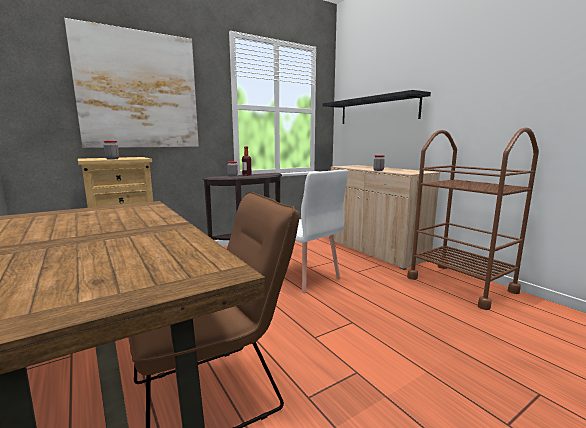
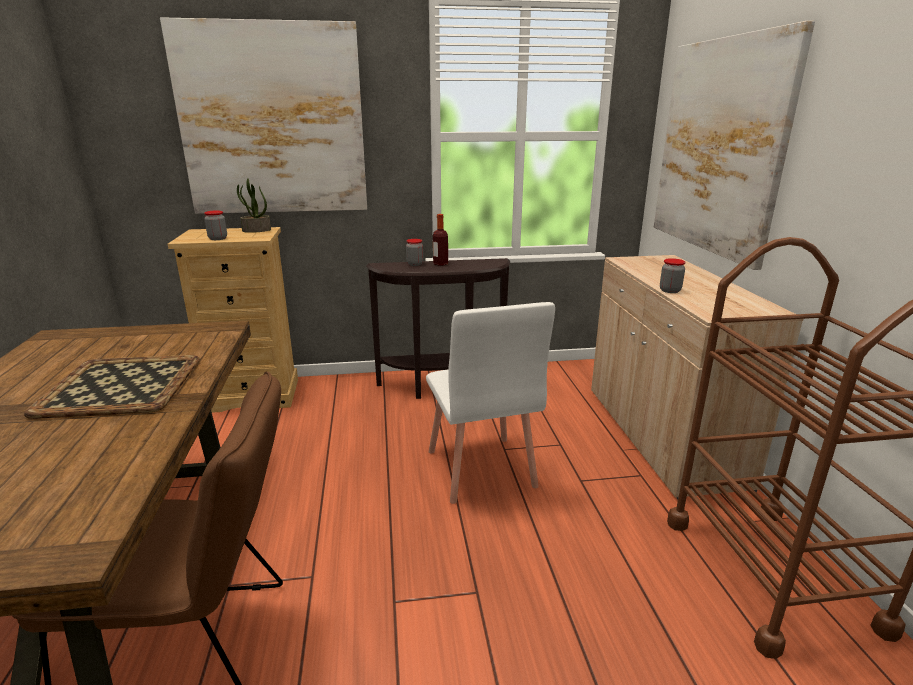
camera: 25 degrees right, 10 degrees up
(120, 225) = (123, 385): none -> tray
(131, 157) = (256, 230): none -> potted plant
(377, 110) = (719, 147): black shelf -> picture

